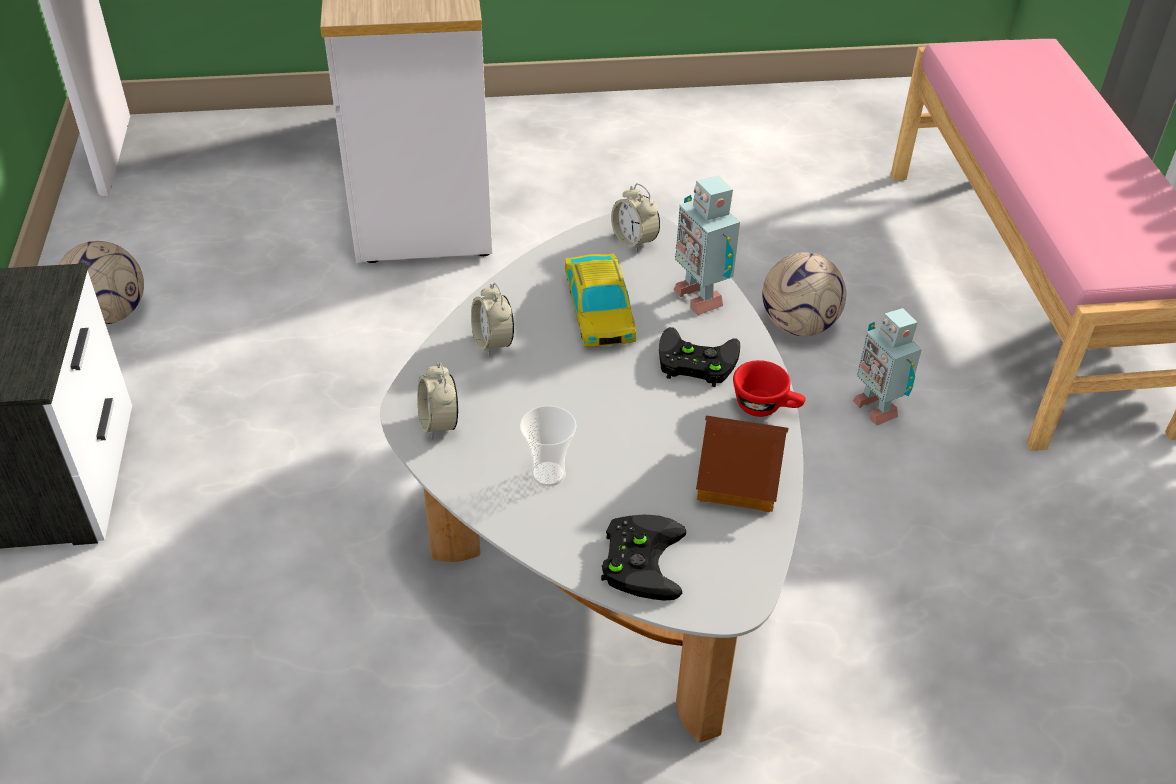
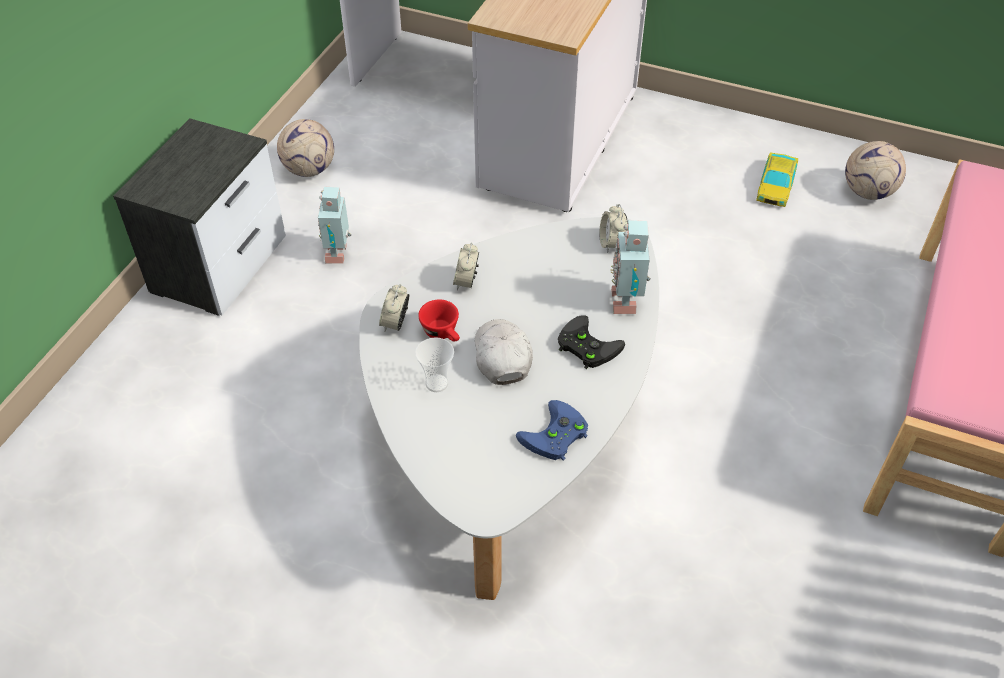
camera: 30 degrees right, 5 degrees up
(599, 309) = (551, 284): toy car -> toy car (776, 185)
(605, 411) = (502, 356): none -> white cap
(639, 558) = (451, 461): black game controller -> none
(740, 477) = (554, 437): toy house -> blue game controller
(766, 407) = (609, 397): red cup -> red cup (443, 334)
(797, 325) = (753, 345): football -> football (867, 191)
(877, 407) = (767, 430): toy robot -> toy robot (339, 253)

